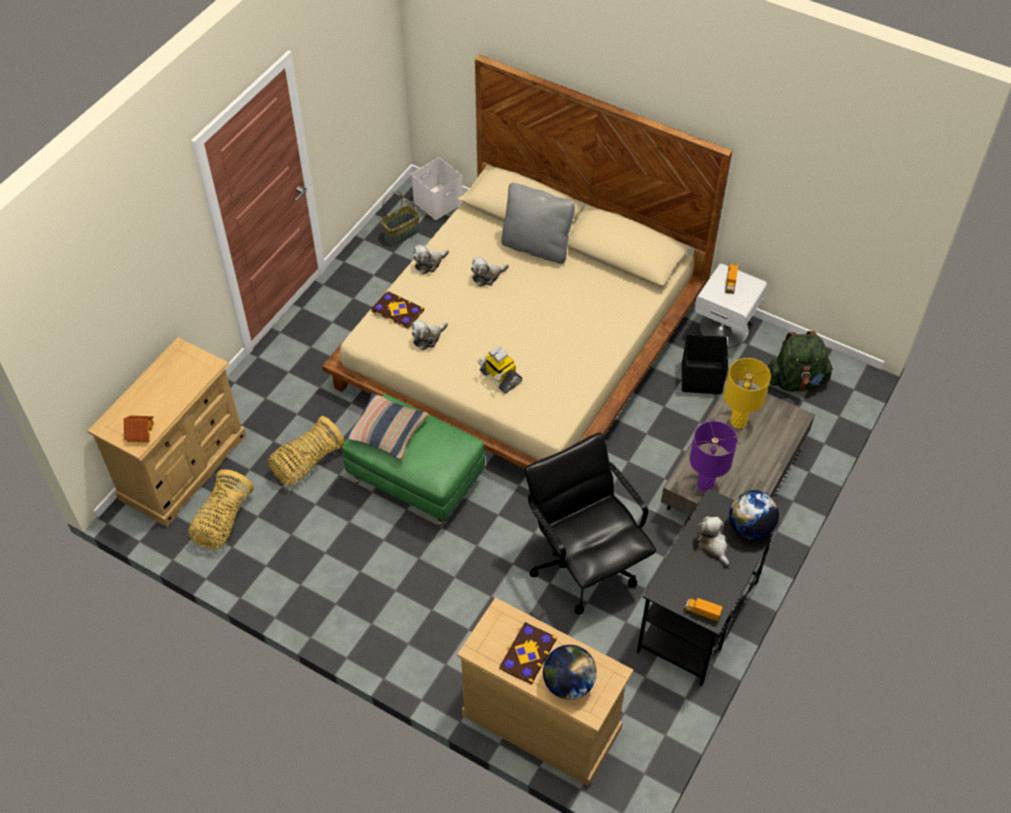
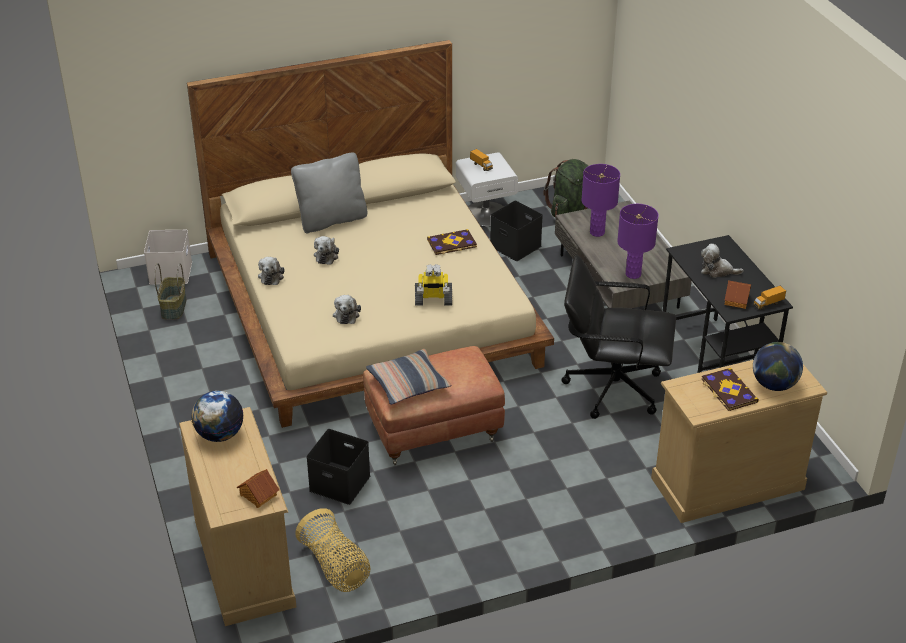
camera: 50 degrees left, 15 degrees down
(307, 463) = (338, 483): basket -> black storage box
(397, 311) = (298, 314): book -> book (452, 244)
(417, 480) = (434, 431): green ottoman -> brown ottoman
(682, 585) = (737, 300): none -> toy house
(738, 421) = (596, 232): yellow table lamp -> purple table lamp
(750, 527) = (720, 248): globe -> globe (219, 435)

